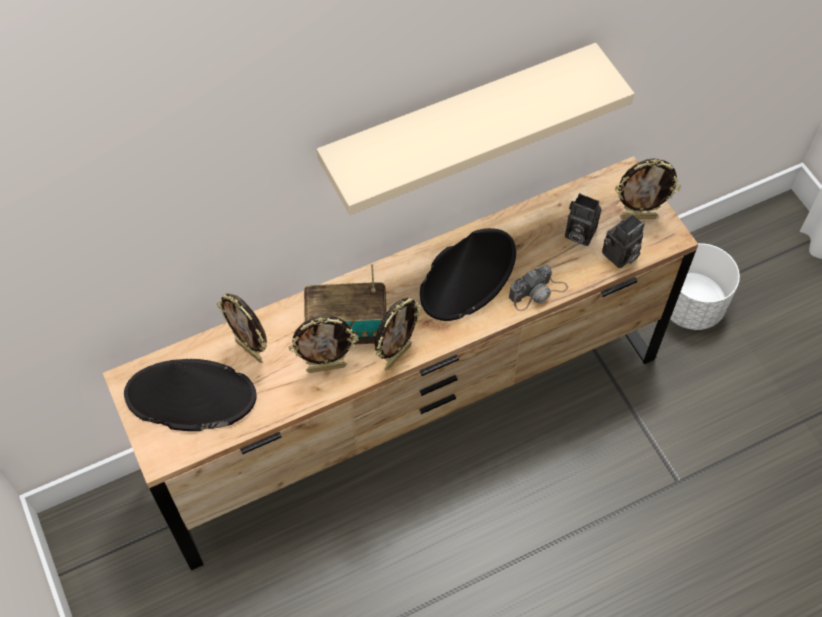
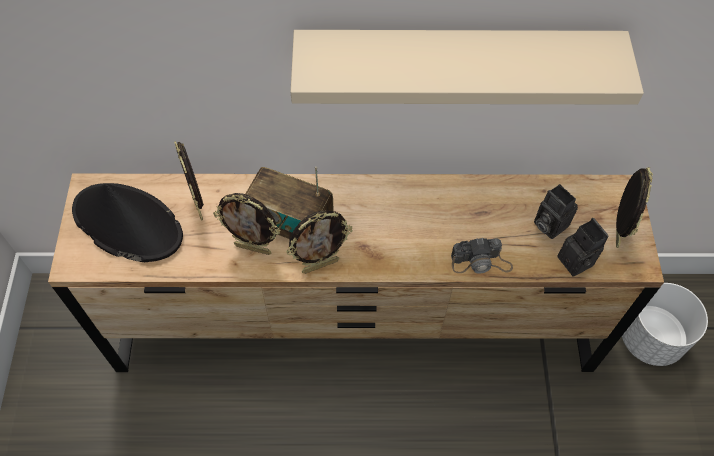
camera: 25 degrees right, 0 degrees up
(468, 275) = (425, 219): black hat -> none
(619, 256) = (578, 261): camera -> camera turned 105 degrees counterclockwise
(638, 216) = (615, 232): picture frame -> picture frame turned 105 degrees counterclockwise

